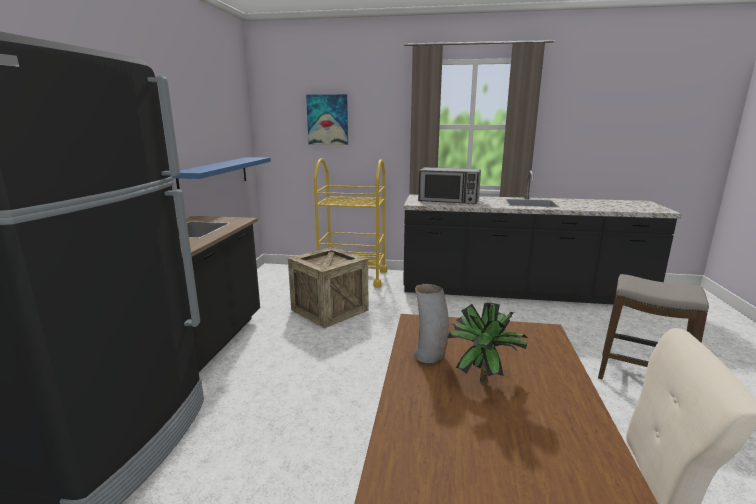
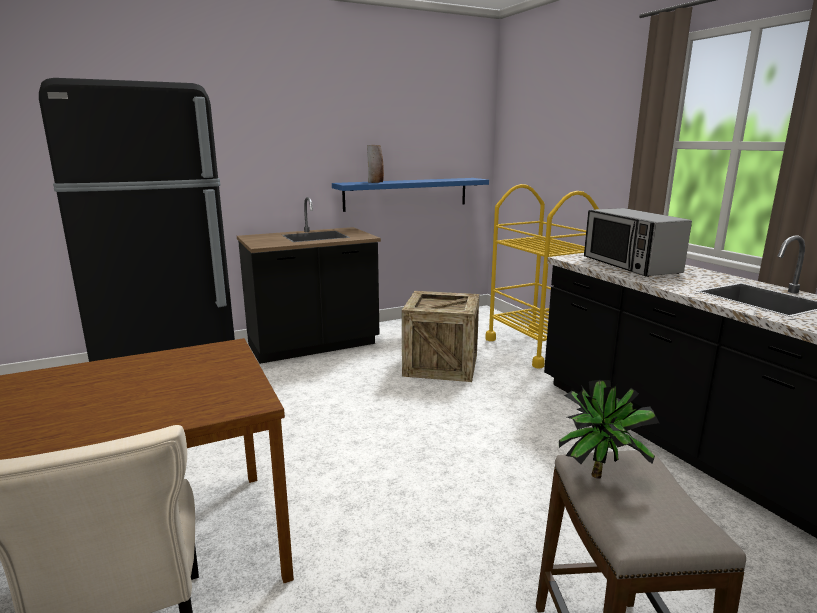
camera: 55 degrees right, 0 degrees up
(327, 120) = (556, 134): picture -> none
(430, 356) = (155, 364): vase -> vase (375, 182)
(482, 377) = (119, 390): potted plant -> potted plant (601, 474)

